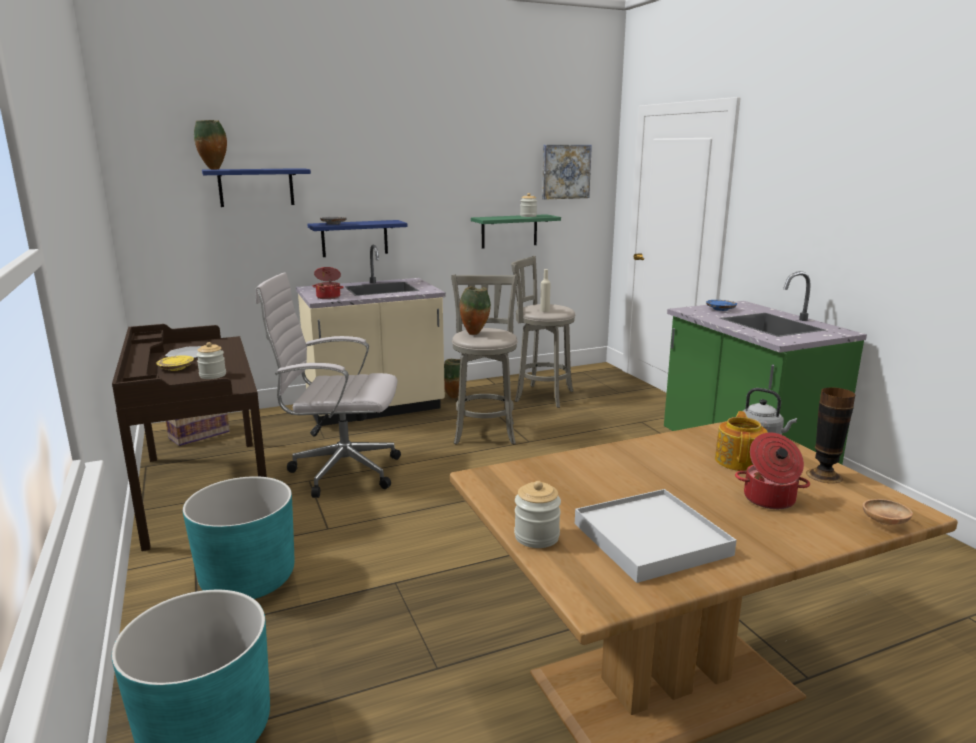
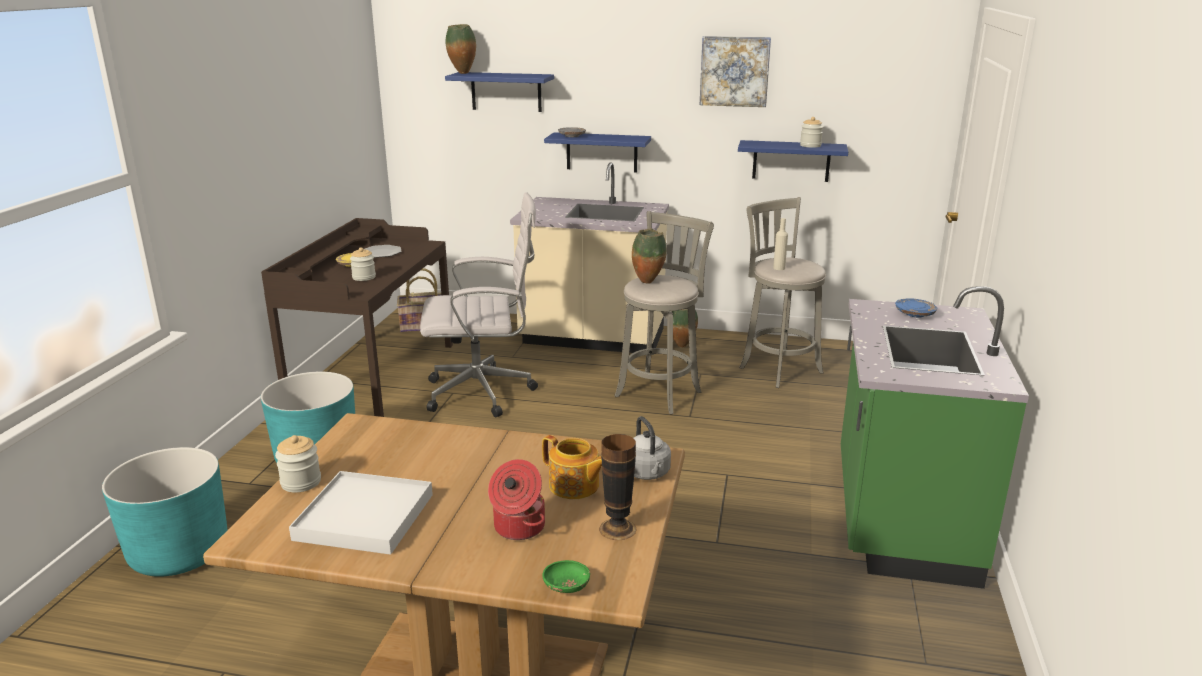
camera: 35 degrees right, 5 degrees up
(329, 297) = (539, 214): cooking pot -> none
(340, 472) = (484, 392): white office chair -> white office chair turned 135 degrees clockwise
(509, 231) = (791, 161): green shelf -> blue shelf
(565, 171) = (879, 91): picture -> picture (734, 71)
(739, 461) = (574, 486): teapot -> teapot turned 75 degrees clockwise
(884, 522) = (566, 587): brown bowl -> green bowl

